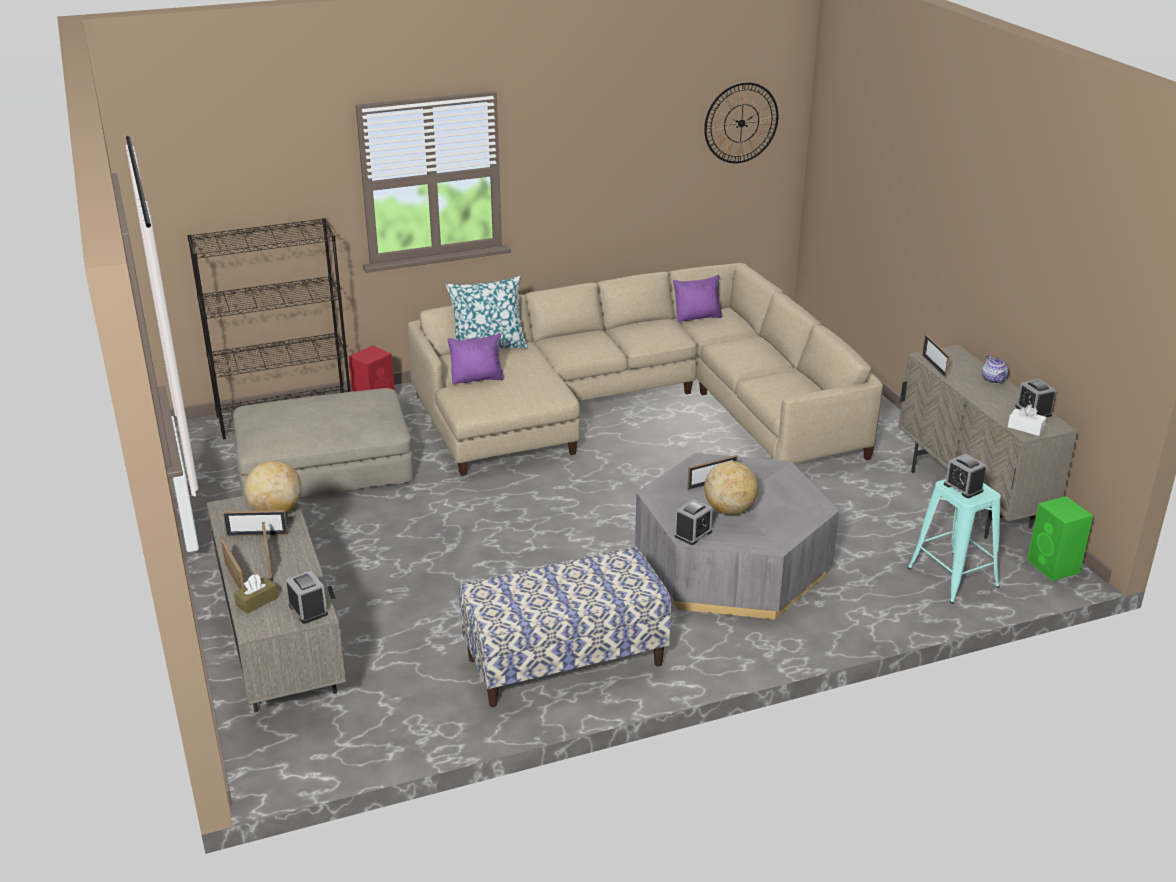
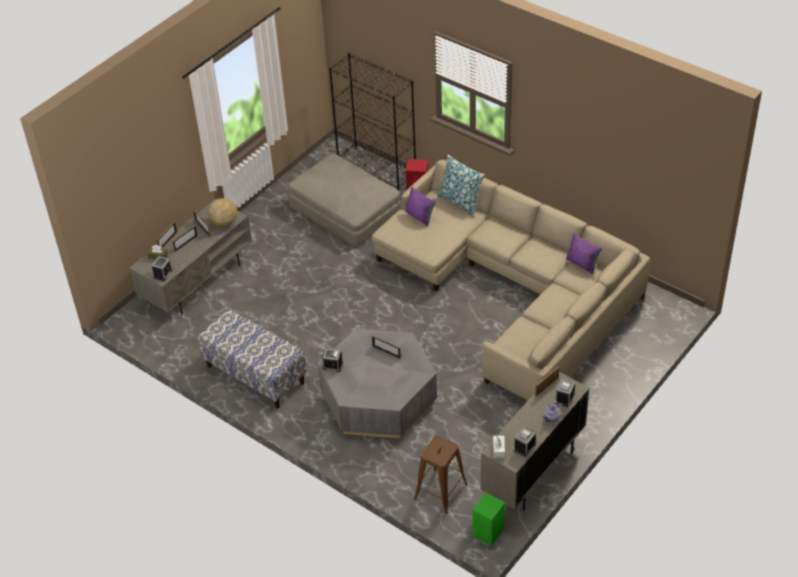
camera: 60 degrees right, 15 degrees up
(729, 510) = (365, 369): globe -> none
(741, 123) = (670, 163): wall clock -> none
(952, 577) = (440, 491): turquoise stool -> brown stool
(963, 487) = (438, 448): alarm clock -> alarm clock (565, 397)

